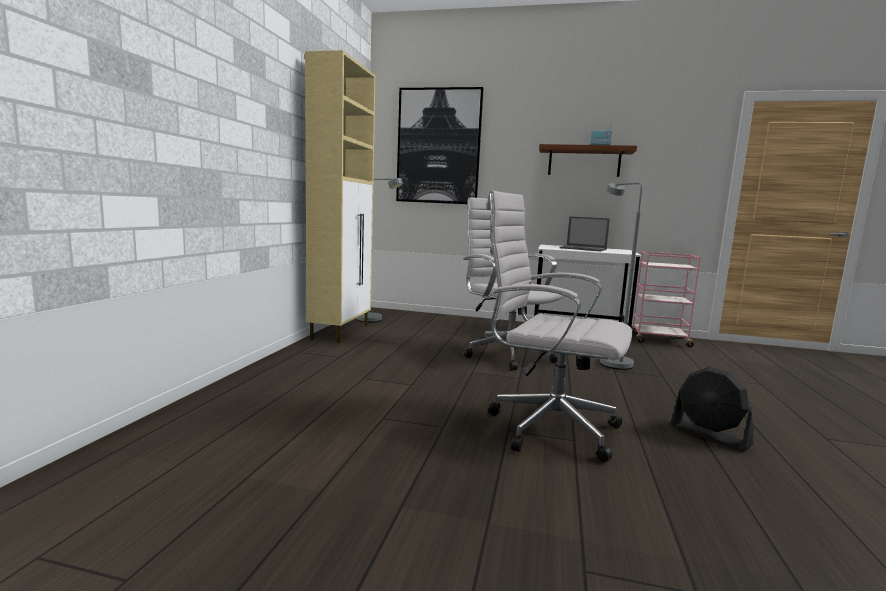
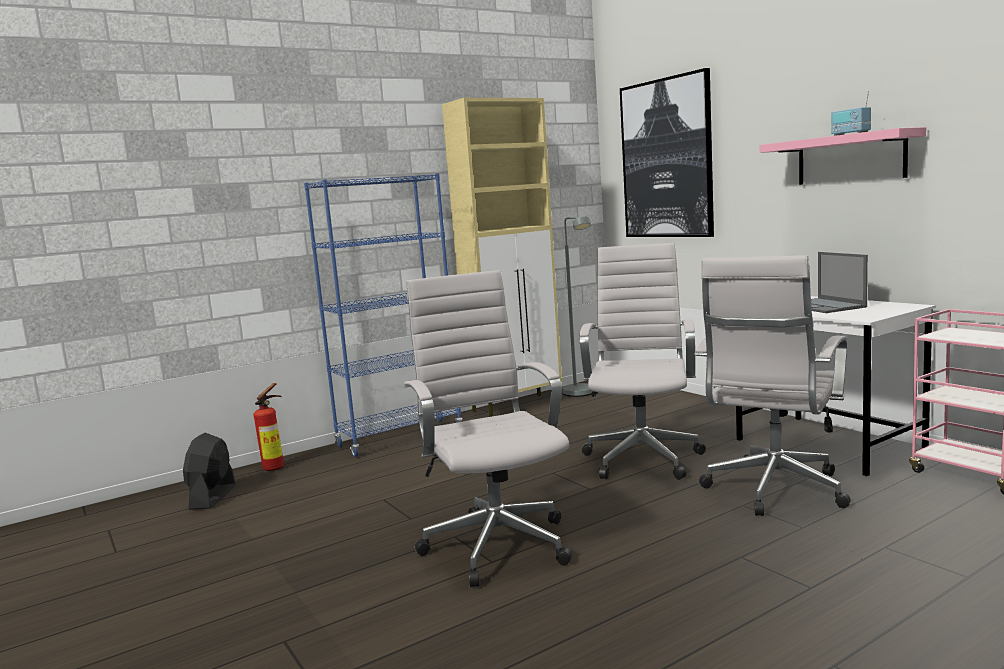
camera: 45 degrees right, 0 degrees up
(187, 415) = (276, 467): none -> fire extinguisher
(283, 367) = (400, 437): none -> blue bookcase
(584, 162) = (850, 158): brown shelf -> pink shelf
(611, 361) = (773, 491): grey floor lamp -> white office chair
(710, 435) = (656, 605): black fan -> black fan (212, 497)

